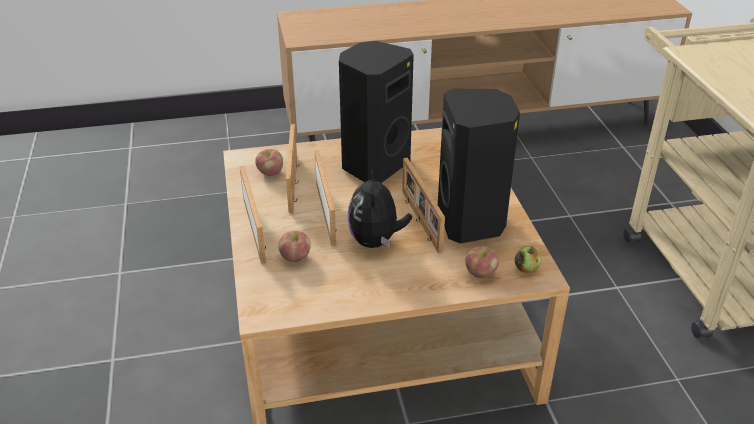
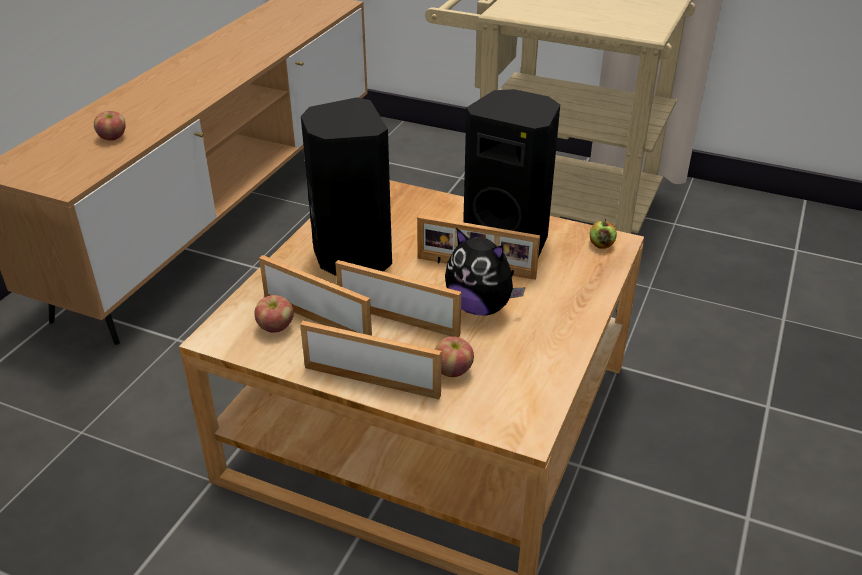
camera: 55 degrees left, 0 degrees up
(480, 273) = (586, 270): apple -> apple (113, 138)

